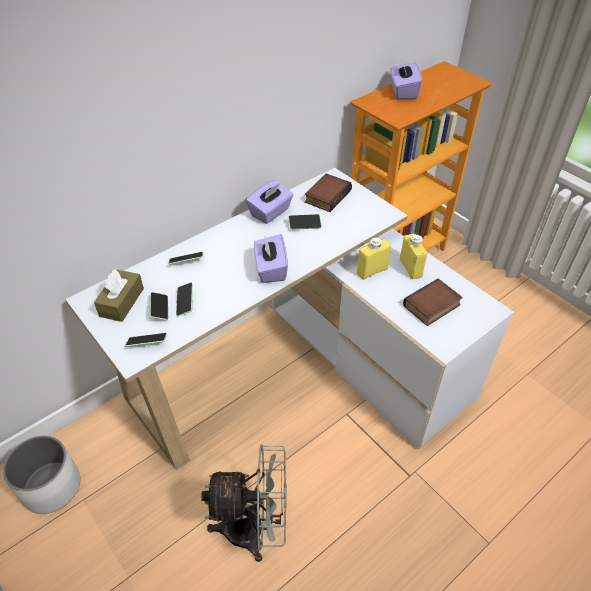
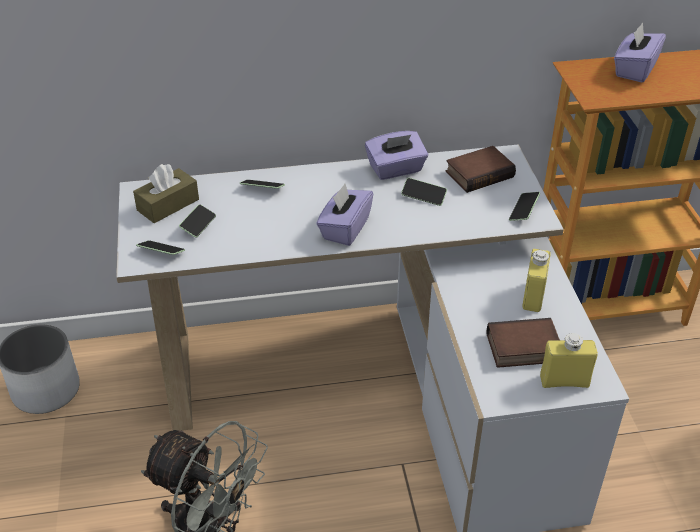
camera: 30 degrees right, 5 degrees down
(185, 302) = (228, 229): phone -> phone (523, 211)
(372, 271) = (481, 282): yellow bottle -> yellow bottle (564, 381)

